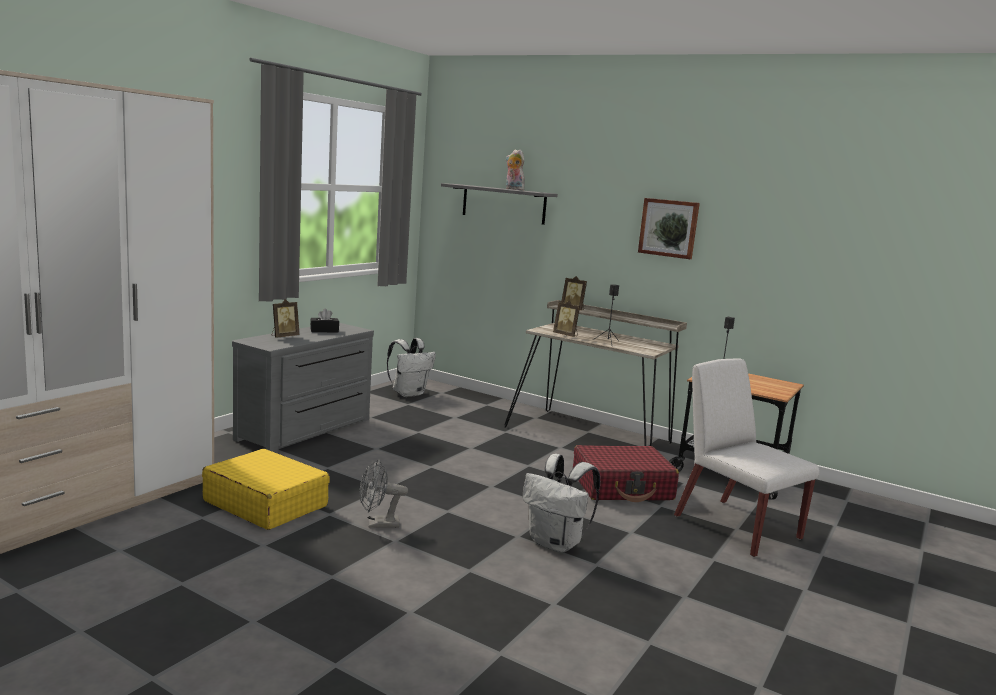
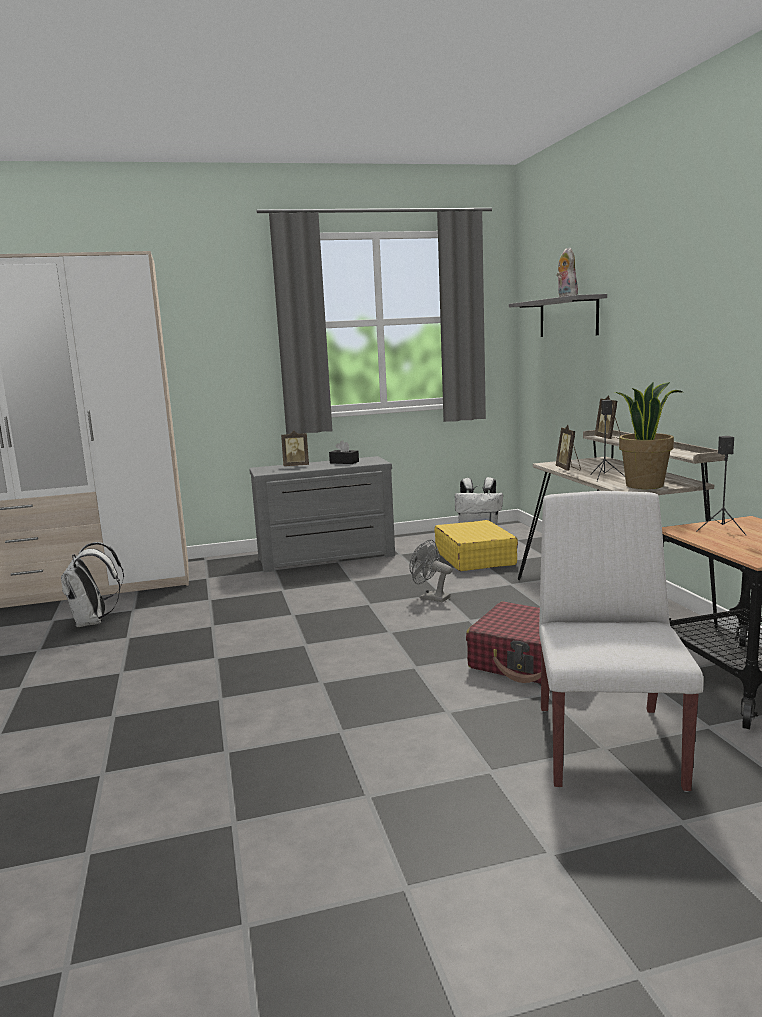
camera: 45 degrees right, 0 degrees up
(265, 503) = (188, 608): yellow suitcase -> yellow suitcase (475, 558)
(378, 524) = (229, 642): grey fan -> grey fan (430, 597)
(556, 543) = (343, 699): white backpack -> white backpack (93, 622)
(646, 348) = (644, 485): none -> potted plant
(668, 228) = (707, 315): picture -> none

